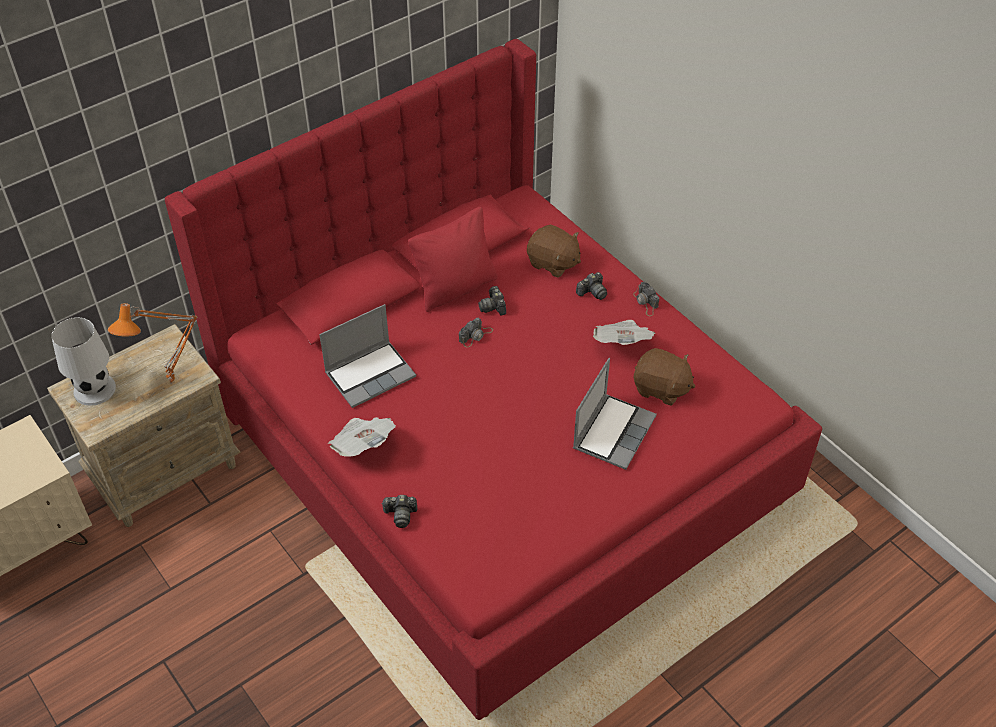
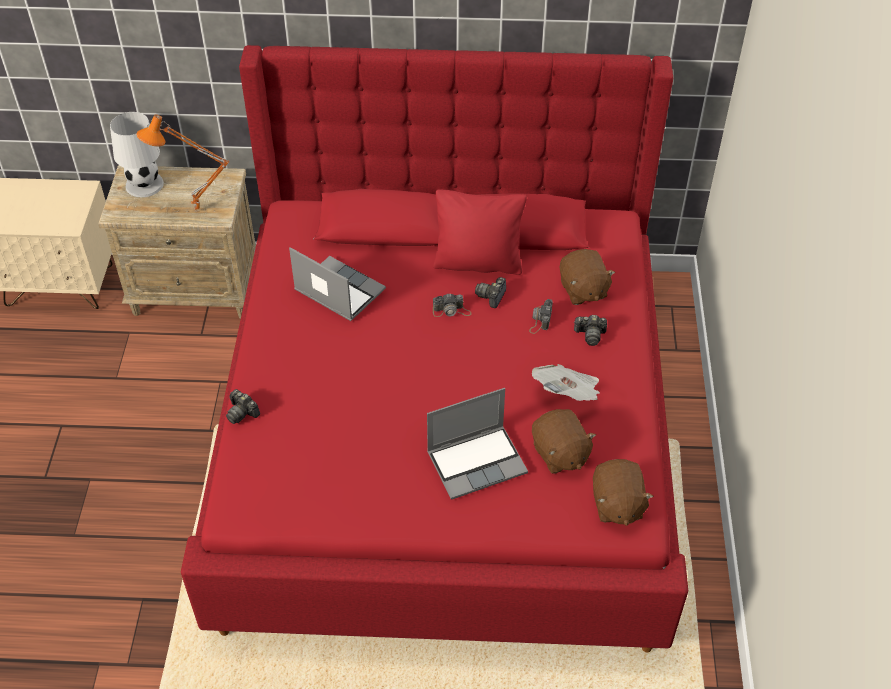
camera: 40 degrees right, 0 degrees up
(363, 445) = (273, 341): newspaper -> none
(370, 374) = (338, 291): laptop -> laptop turned 150 degrees counterclockwise
(646, 302) = (629, 372): camera -> camera (540, 320)
(732, 398) = (616, 504): none -> brown plush toy

